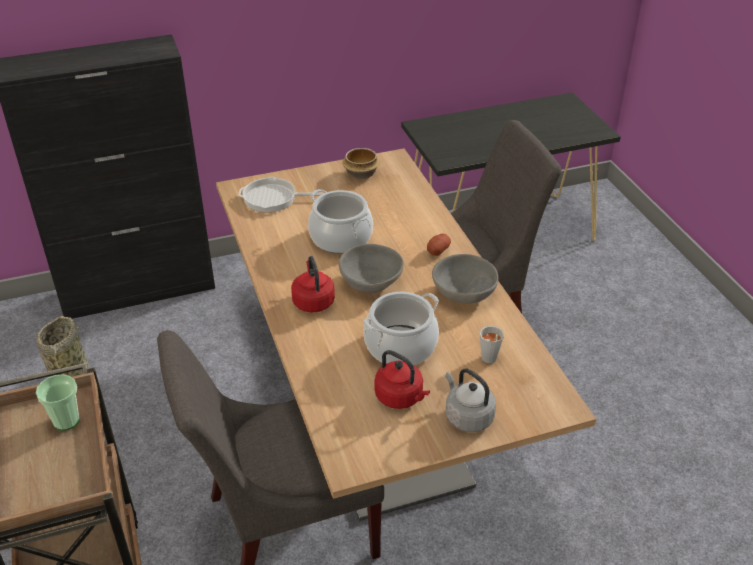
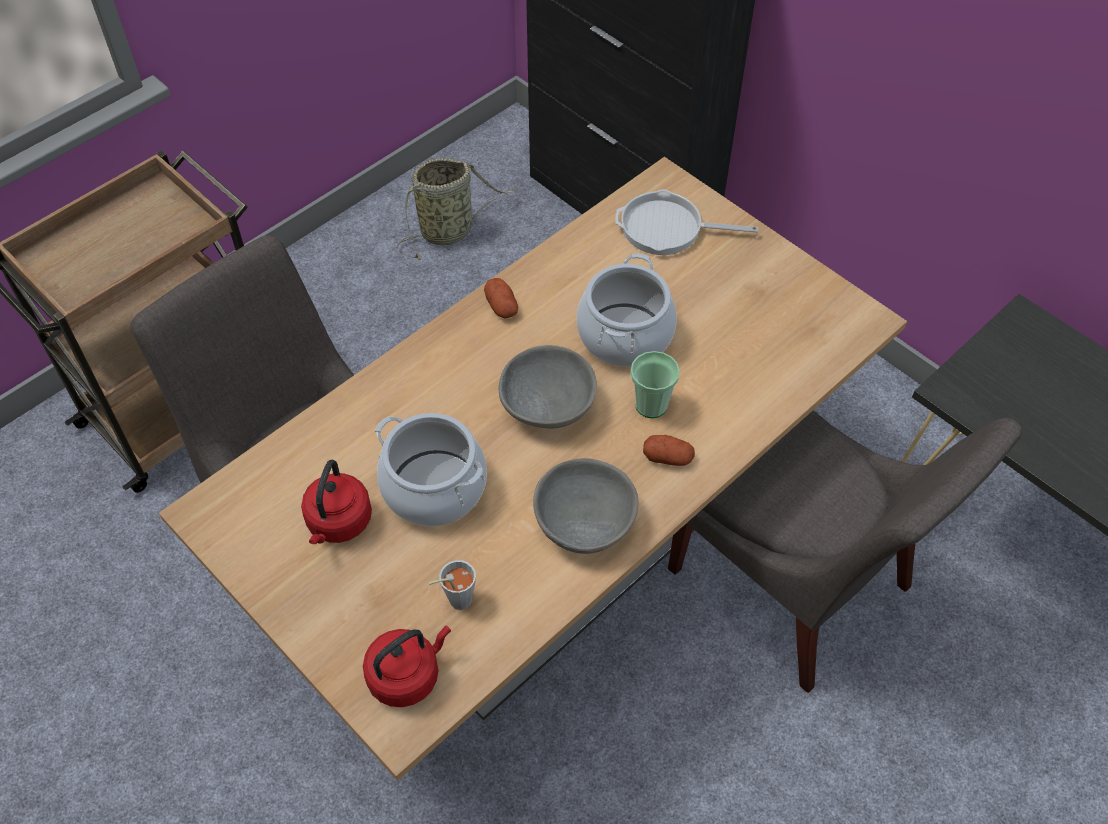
camera: 65 degrees right, 15 degrees up
(66, 420) = (166, 235): cup -> cup (651, 405)
(274, 198) = (667, 228): frying pan -> frying pan turned 60 degrees counterclockwise
(278, 278) = (501, 306): none -> potato
(313, 301) = (475, 359): red kettle -> red kettle (407, 675)
(361, 174) = (794, 297): bowl -> none
(467, 416) = (334, 610): grey kettle -> none

